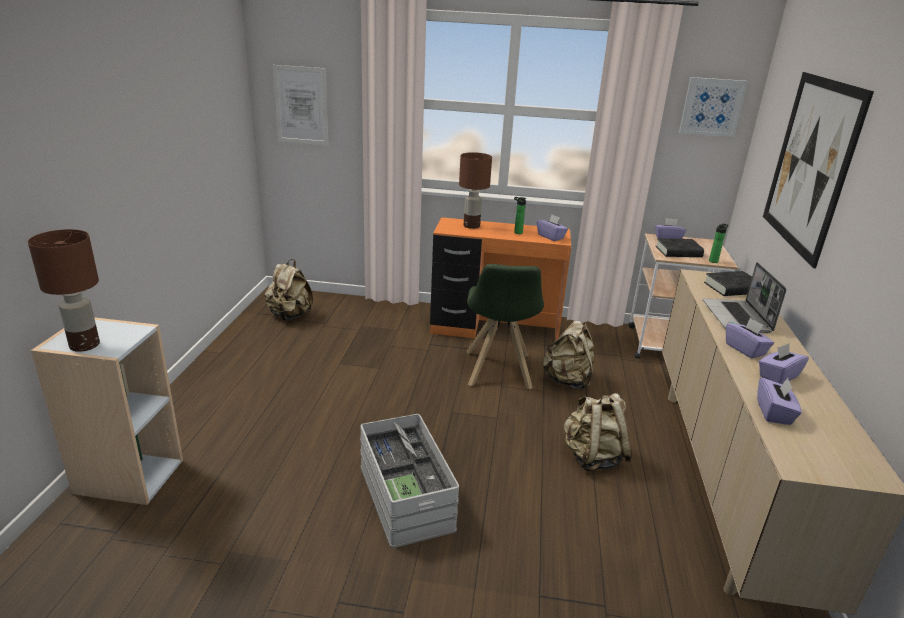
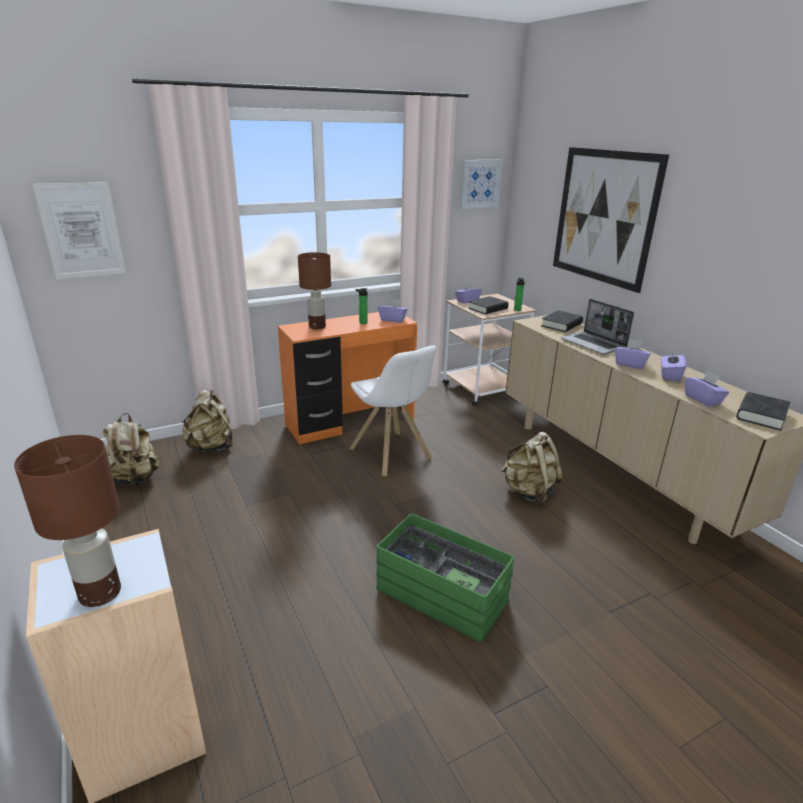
camera: 35 degrees left, 0 degrees up
(404, 496) = (440, 594): grey storage box -> green storage box
(498, 370) = (391, 454): green chair -> white chair
(567, 380) = (449, 441): beige backpack -> beige backpack (211, 446)
(827, 456) = (761, 415): none -> black book

